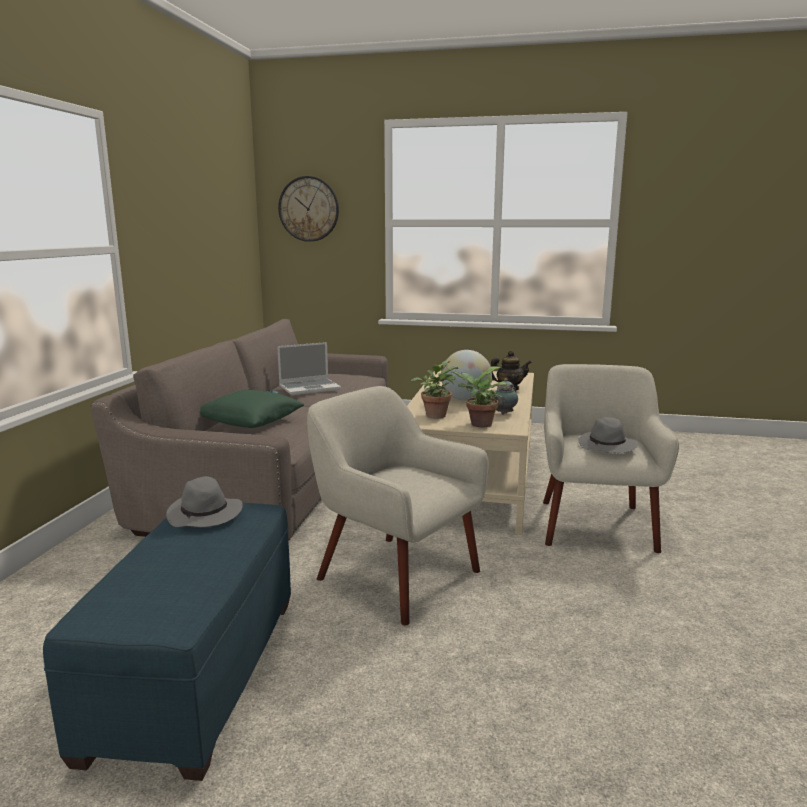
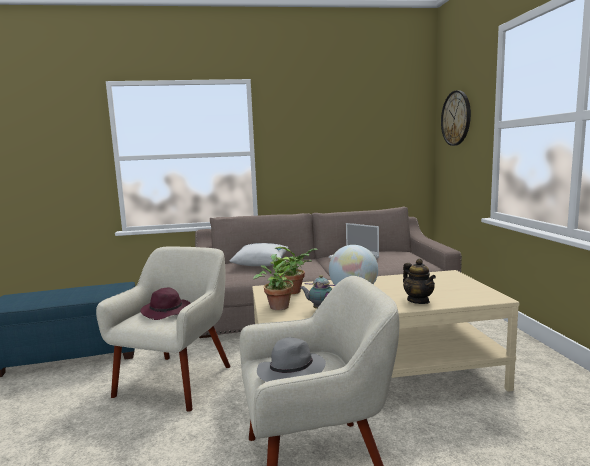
camera: 70 degrees right, 5 degrees down
(205, 515) = (109, 286): grey hat -> none
(250, 422) = (260, 264): green pillow -> grey pillow
(403, 479) = (167, 311): none -> purple hat

